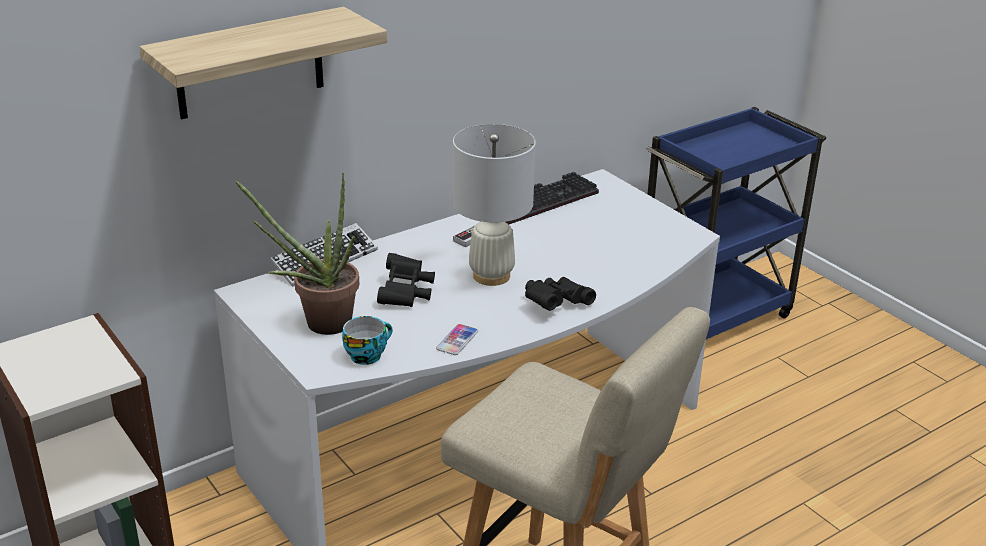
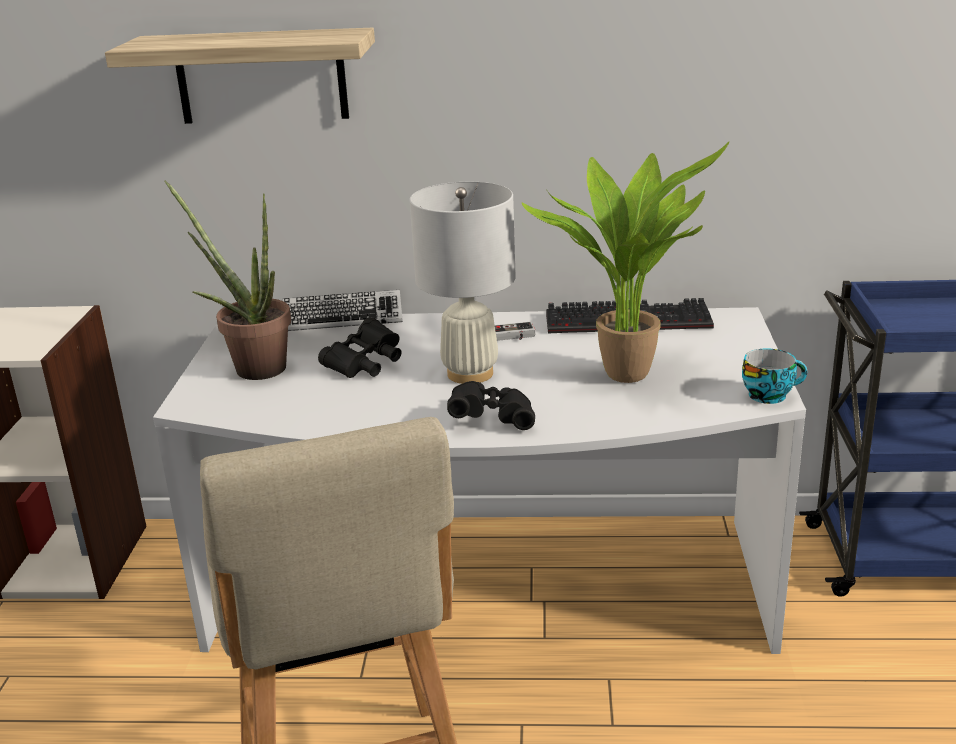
camera: 40 degrees right, 5 degrees down
(367, 354) = (245, 405): cup -> cup (769, 395)
(457, 340) = (341, 420): phone -> none
(591, 242) = (628, 372): none -> potted plant

